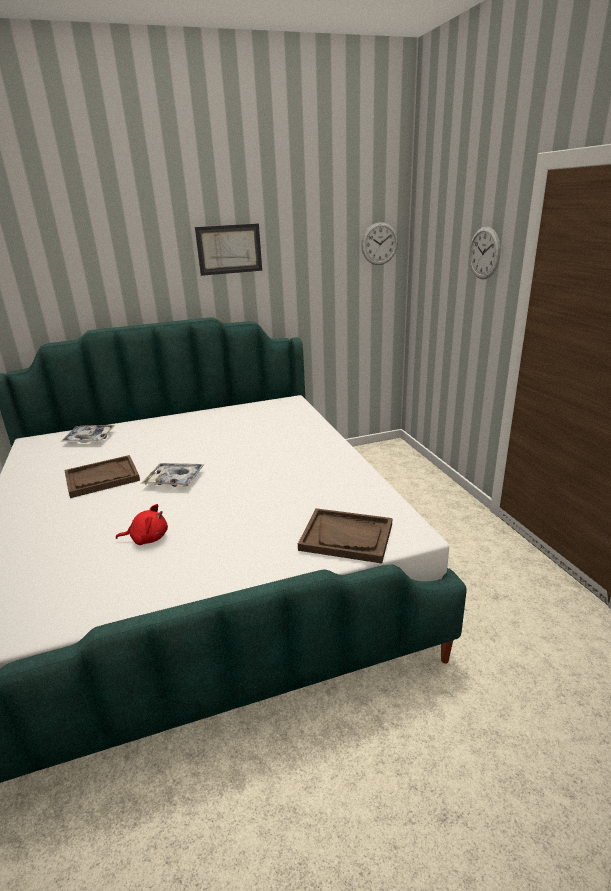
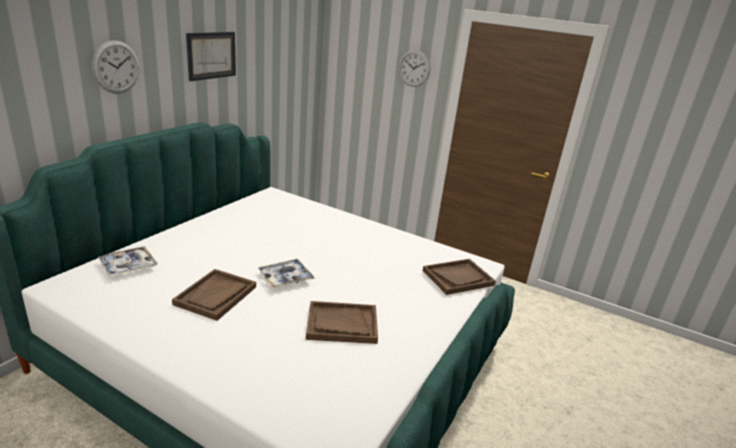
camera: 45 degrees left, 0 degrees up
(147, 538) = (342, 324): red plush toy -> brown tray
(379, 244) = (308, 52): wall clock -> wall clock (116, 67)

